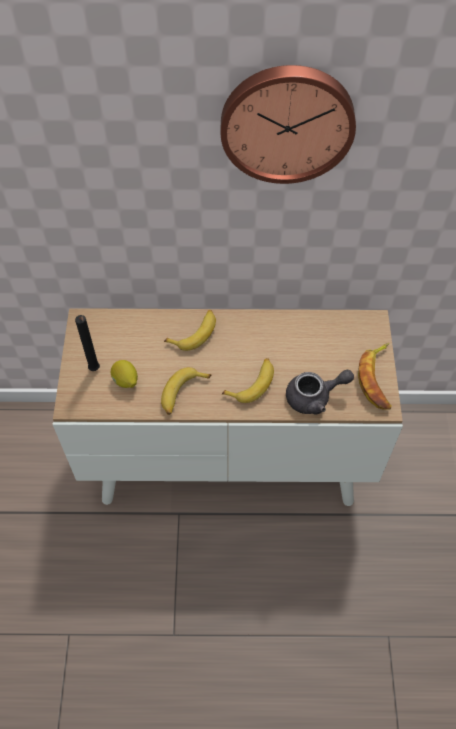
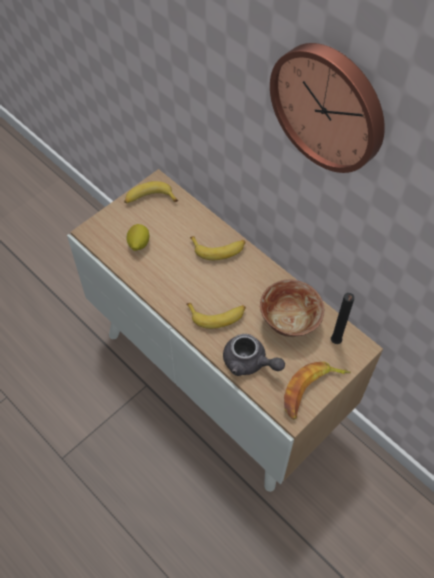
camera: 45 degrees right, 0 degrees up
(95, 370) = (128, 222): black candle -> black candle (335, 343)
(182, 394) = (163, 283): banana -> banana (149, 199)
(307, 344) = (288, 322): none -> bowl

